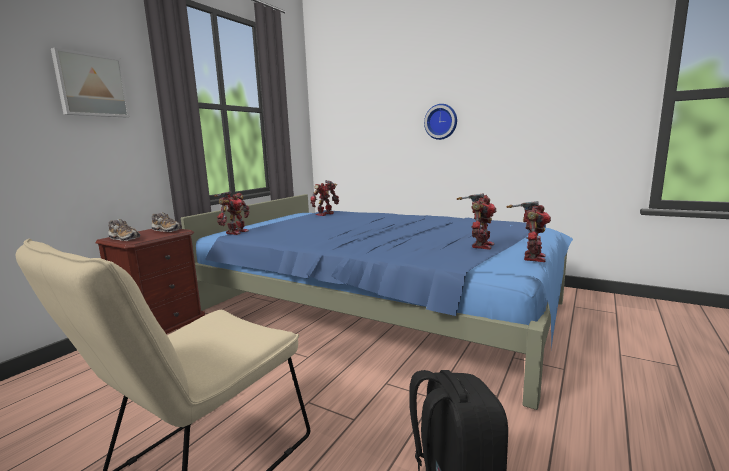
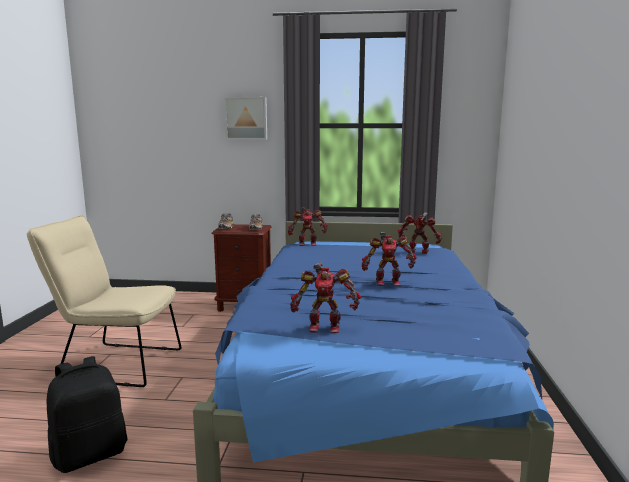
camera: 65 degrees right, 0 degrees up
(441, 121) = (567, 154): wall clock -> none
(531, 257) = (305, 358): toy robot -> toy robot (387, 282)

